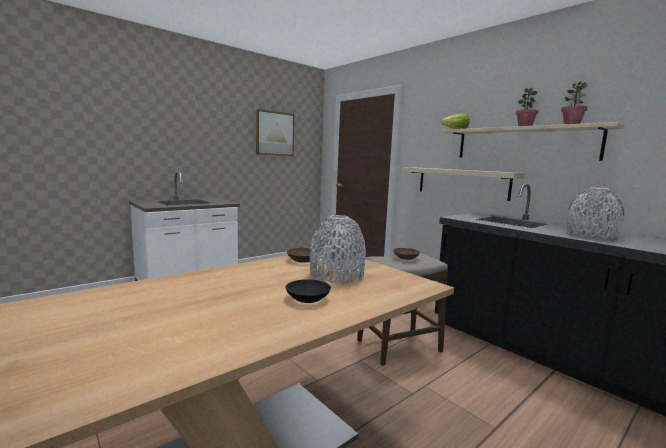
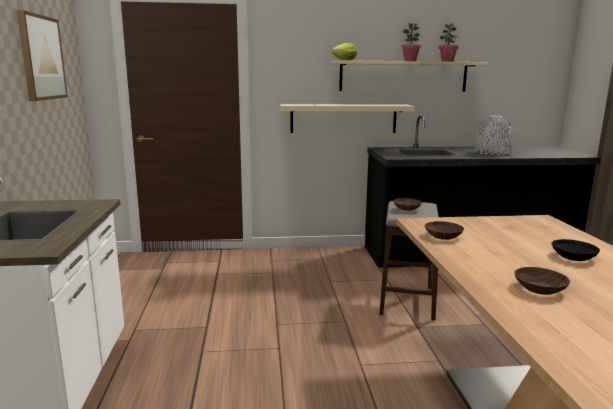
camera: 55 degrees left, 5 degrees up
(204, 288) = (538, 289): none -> brown bowl
(337, 275) = (505, 236): grey vase -> none

